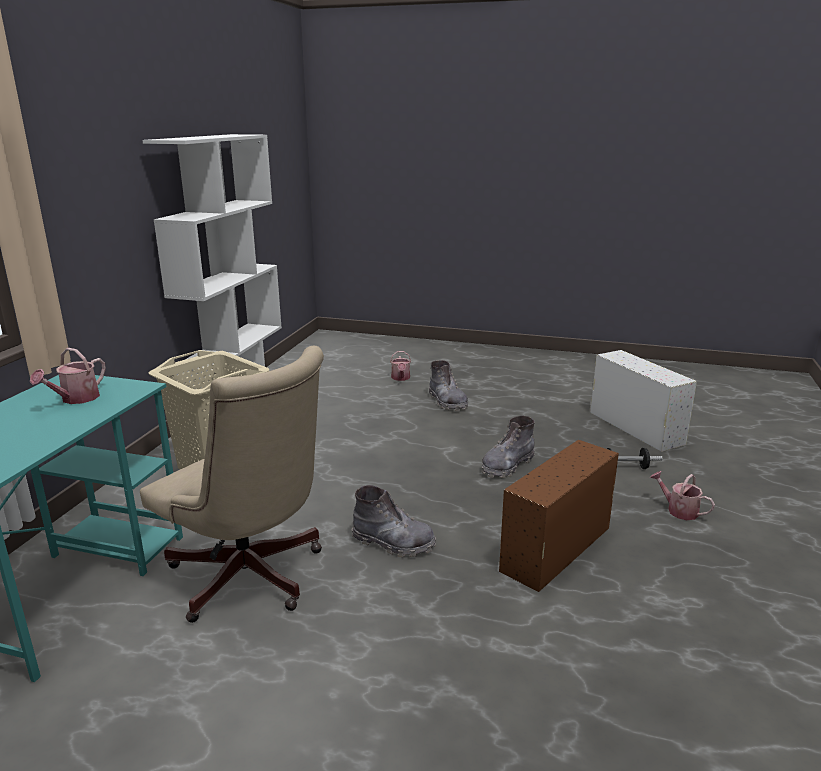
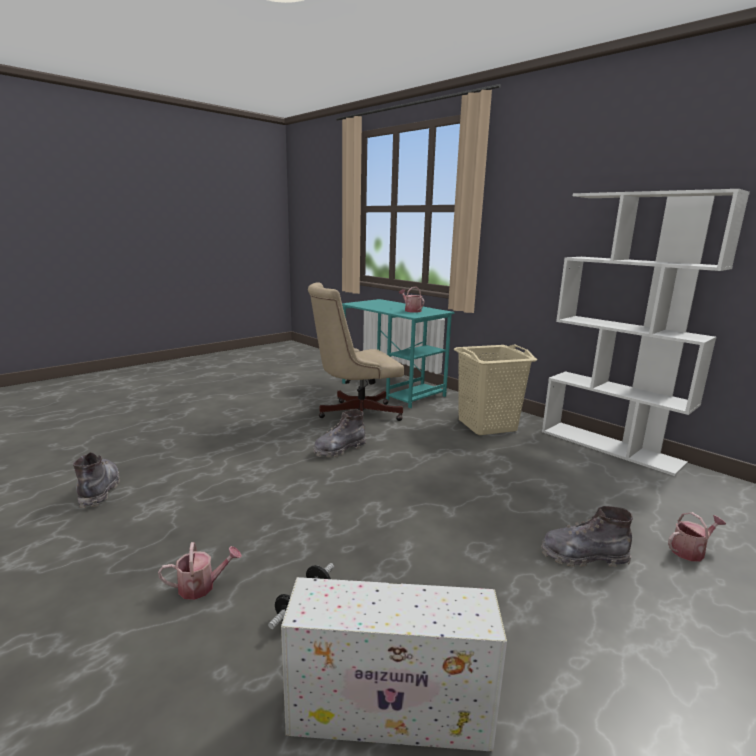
camera: 120 degrees right, 5 degrees down
(400, 378) = (690, 551): watering can -> watering can turned 135 degrees clockwise
(507, 466) = (388, 527): grey boot -> grey boot (99, 490)
(555, 550) = (258, 494): brown storage box -> none

